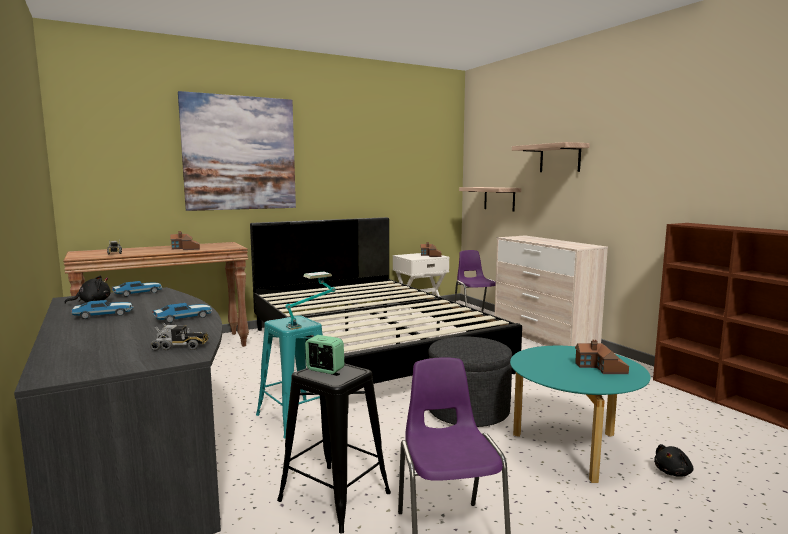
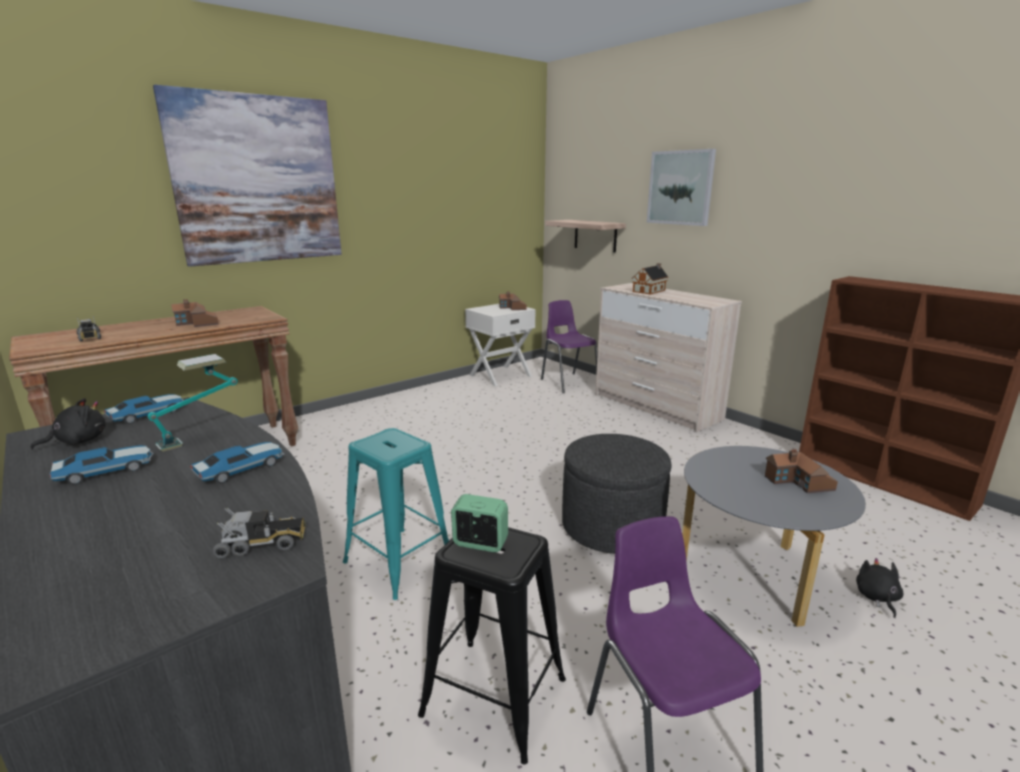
camera: 10 degrees left, 10 degrees up
(311, 324) = (418, 446): table lamp -> table lamp (202, 437)
(370, 348) = (459, 437): black bed -> none
(535, 239) = (650, 291): none -> toy house
(560, 158) = (680, 188): shelf -> picture
(572, 448) = (753, 573): turquoise coffee table -> grey coffee table
(673, 472) = (877, 598): black plush toy -> black plush toy turned 150 degrees clockwise

